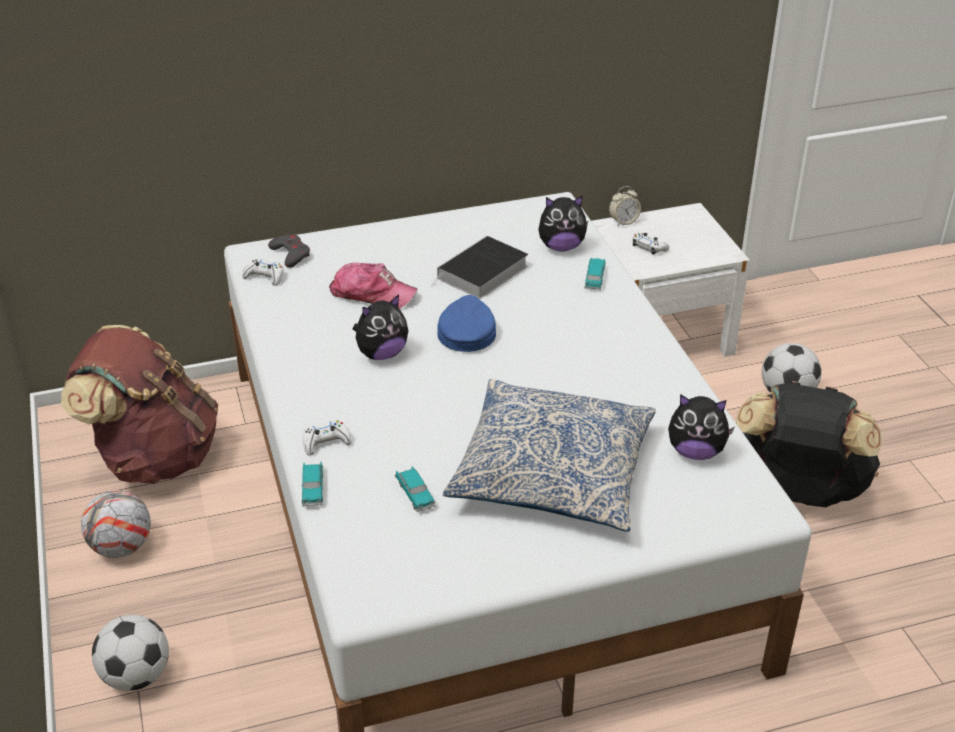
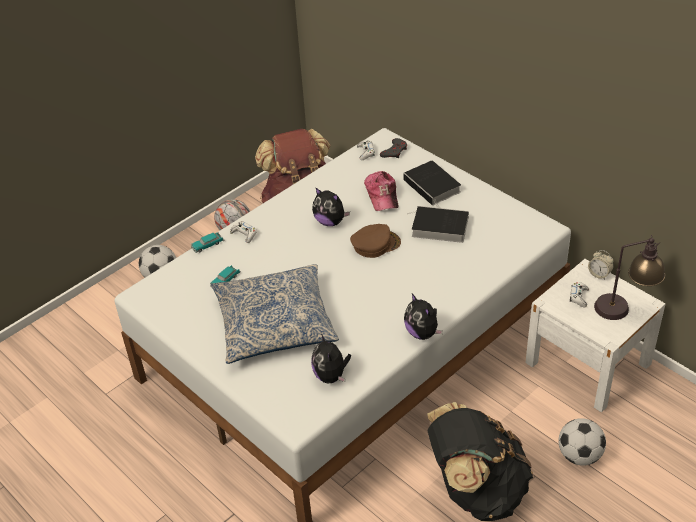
camera: 65 degrees right, 5 degrees up
(398, 250) = (433, 186): none -> book
(466, 331) = (375, 244): blue cap -> brown cap
(561, 247) = (497, 248): plush toy -> plush toy (422, 333)
(594, 278) = (475, 275): toy car -> none
(690, 227) = (625, 309): none -> table lamp

